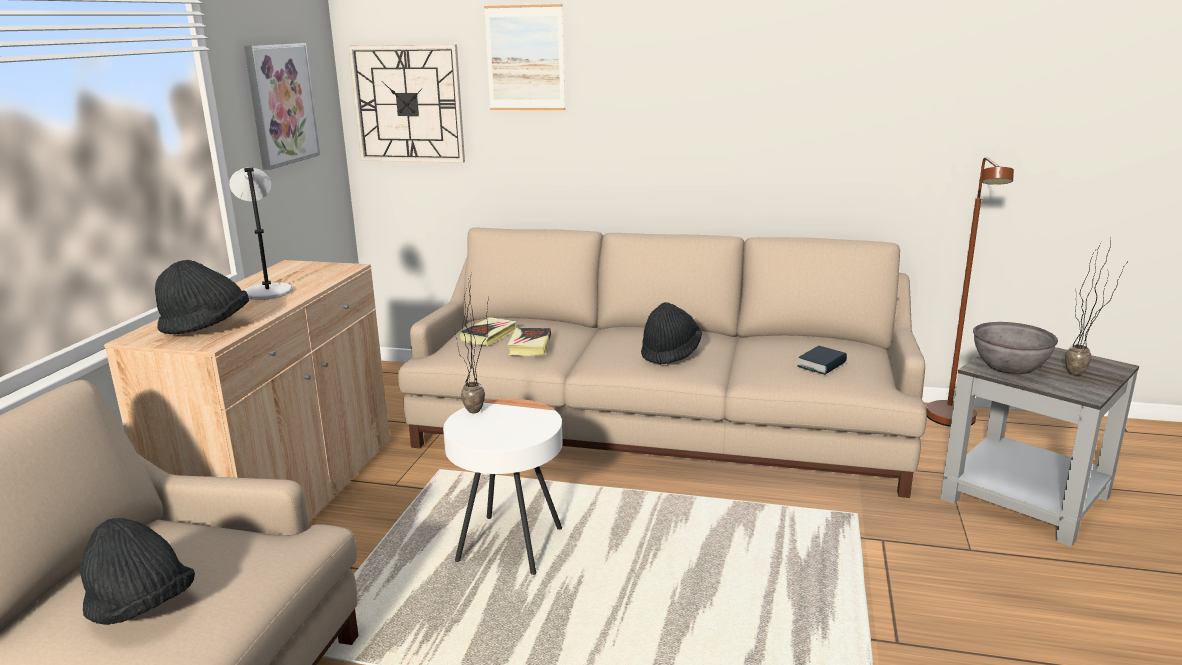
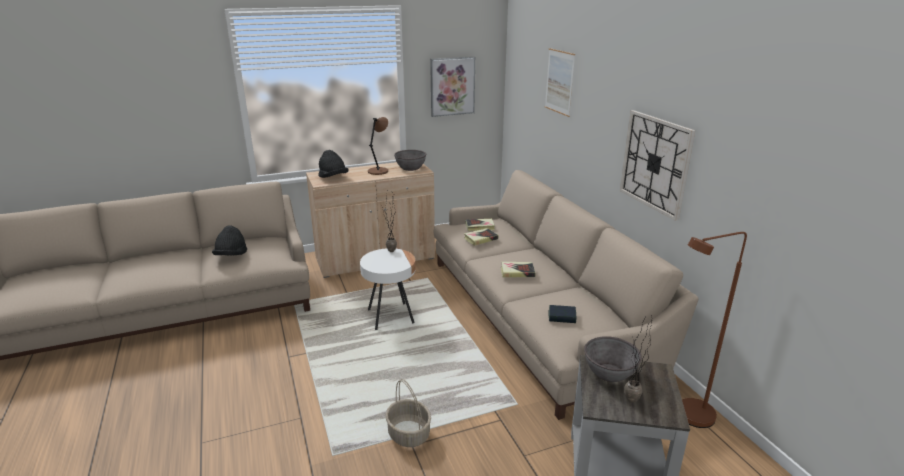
camera: 55 degrees right, 5 degrees up
(267, 292) = (378, 171): grey table lamp -> brown table lamp
(311, 271) = (410, 168): none -> grey bowl
(408, 104) = (521, 94): wall clock -> wall clock (655, 163)
(670, 353) = (517, 272): black hat -> book
(868, 636) = (409, 434): none -> basket

